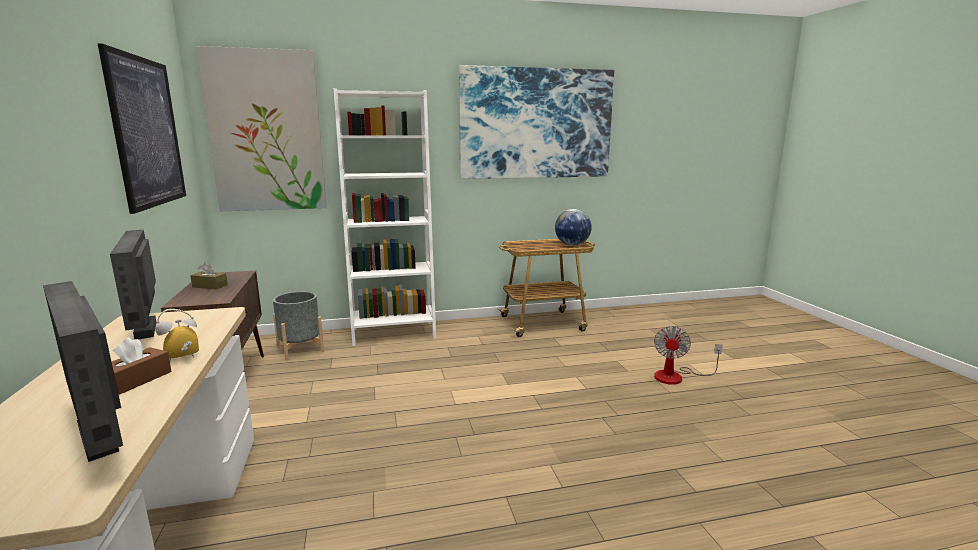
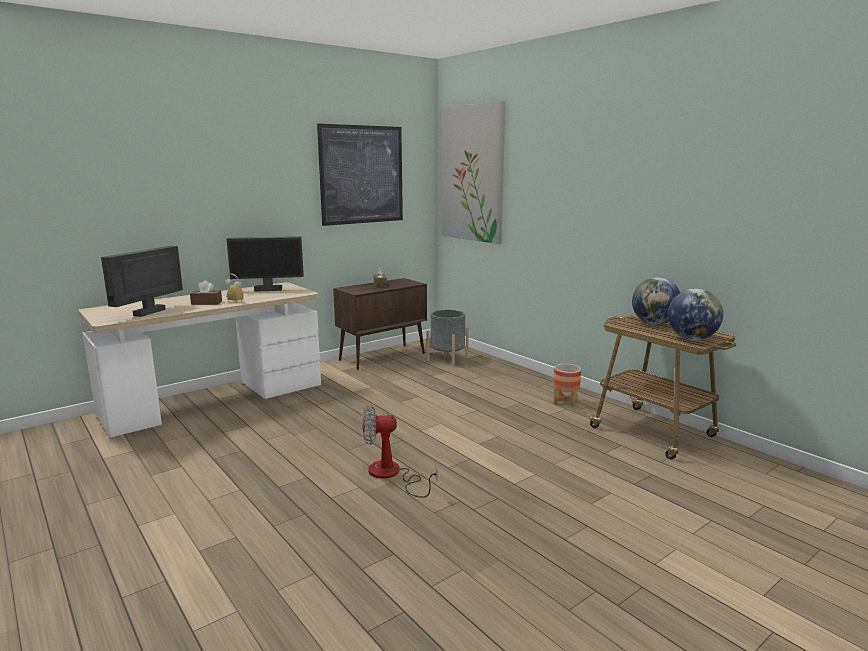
camera: 65 degrees right, 0 degrees up
(148, 330) = (268, 290): monitor -> monitor turned 135 degrees counterclockwise
(393, 333) = (519, 376): white bookcase -> none
(466, 332) = (565, 402): none -> planter
(529, 243) = (654, 323): none -> globe
(536, 124) = (704, 168): picture -> none
(676, 376) = (619, 541): fan -> fan (391, 475)

